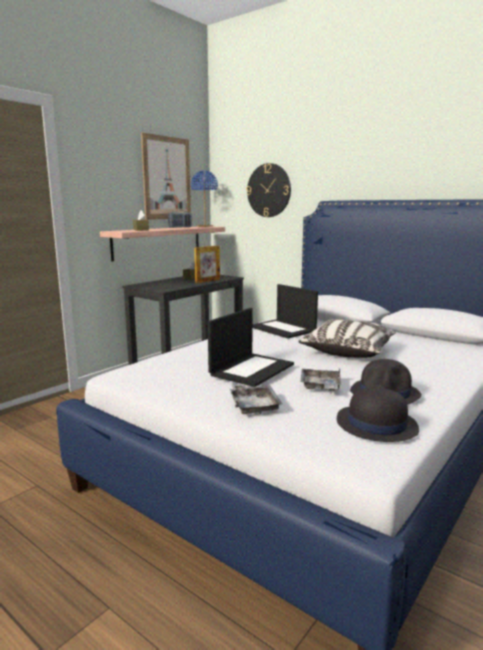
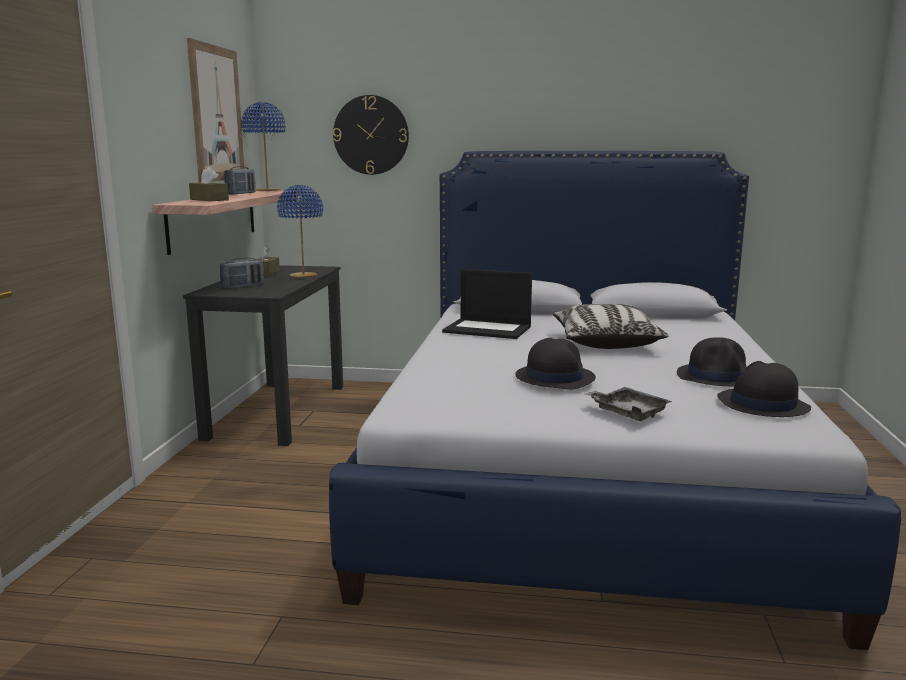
camera: 30 degrees left, 0 degrees up
(161, 284) = (243, 286): none -> radio
(207, 281) = (303, 276): picture frame -> blue table lamp
(252, 369) = (554, 377): laptop -> black hat
(320, 387) = (651, 382): grey tray -> none

